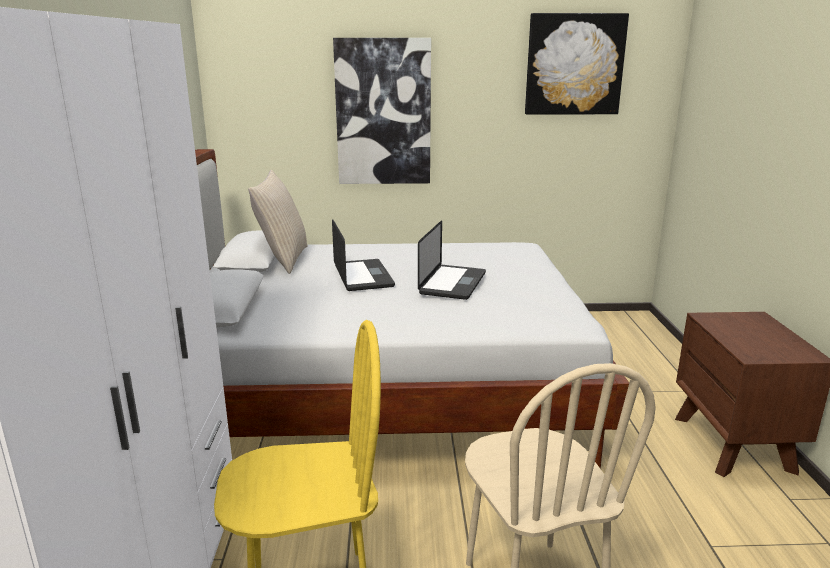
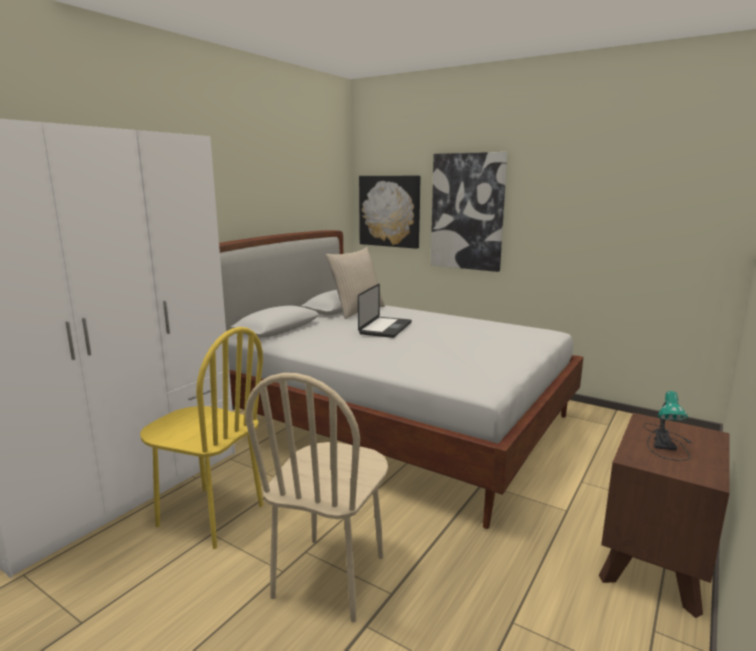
camera: 35 degrees right, 5 degrees down
(453, 283) = (436, 343): laptop -> none
(574, 64) = (639, 173): picture -> picture (389, 211)
(746, 333) = (665, 442): none -> table lamp

